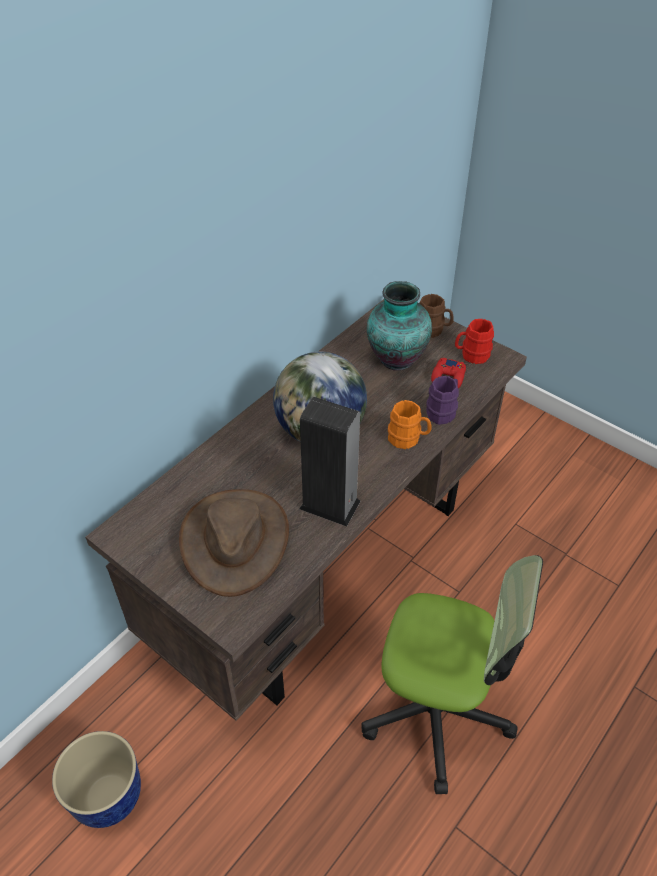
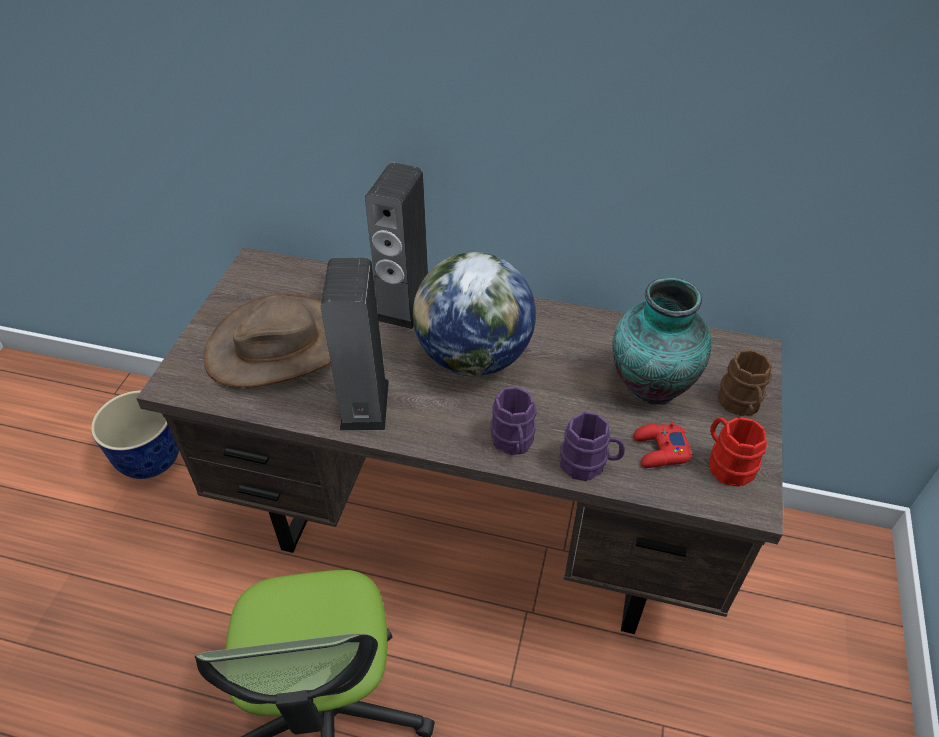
camera: 65 degrees right, 0 degrees up
(240, 451) = (404, 305): none -> speaker
(408, 439) = (513, 443): orange mug -> purple mug

